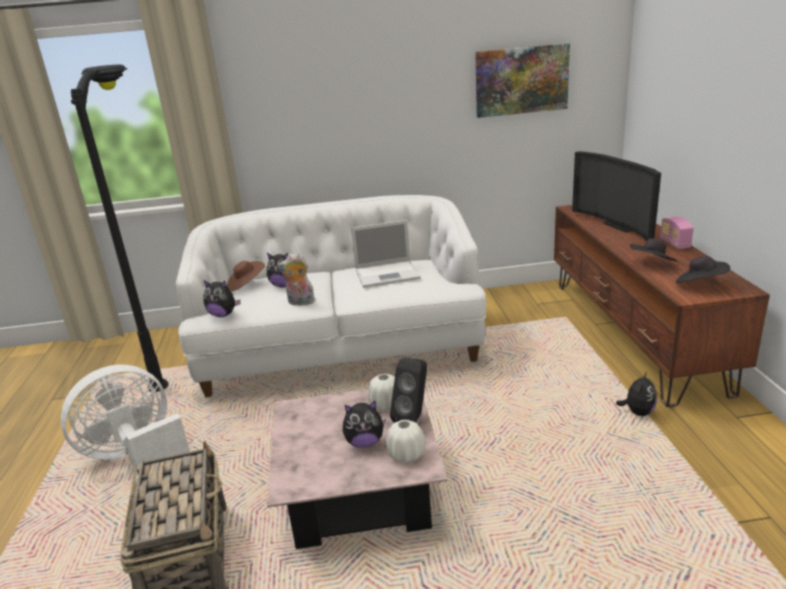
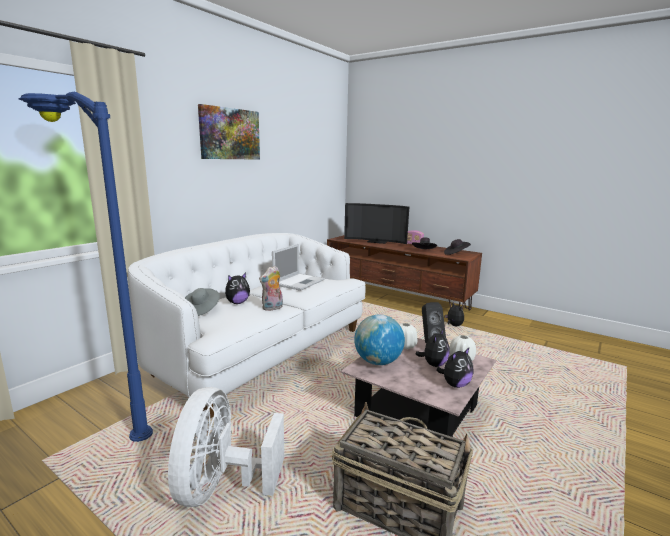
camera: 50 degrees left, 10 degrees down
(170, 356) = (107, 411): black floor lamp -> blue floor lamp
(223, 315) = (229, 329): plush toy -> plush toy (455, 384)
(246, 284) = (201, 310): brown hat -> grey hat
(322, 409) = (378, 362): none -> globe
(521, 80) = (308, 162): picture -> picture (230, 134)

